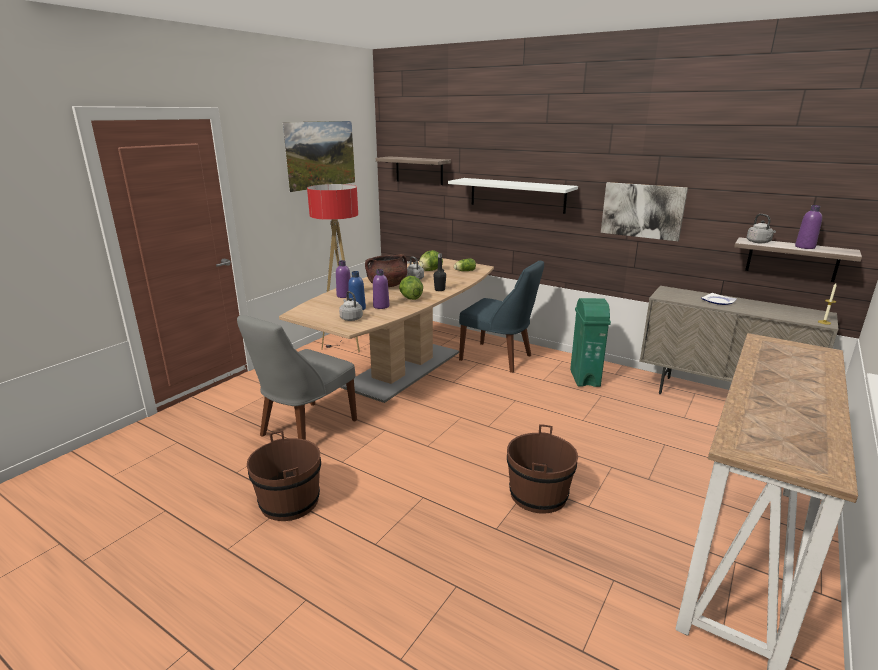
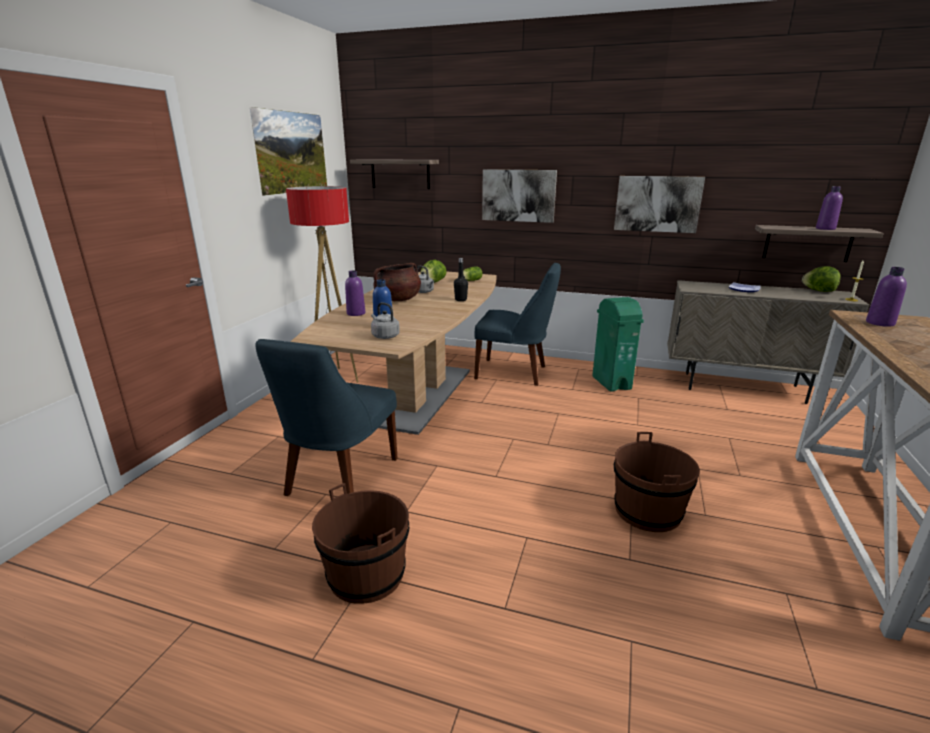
camera: 15 degrees left, 0 degrees up
(305, 429) = (339, 479): grey chair -> blue chair
(381, 306) = (410, 321): purple bottle -> purple bottle (880, 323)
(410, 298) = (436, 310): lettuce -> lettuce (818, 291)
(517, 195) = (518, 195): white shelf -> picture
(759, 242) = (781, 227): grey kettle -> none

